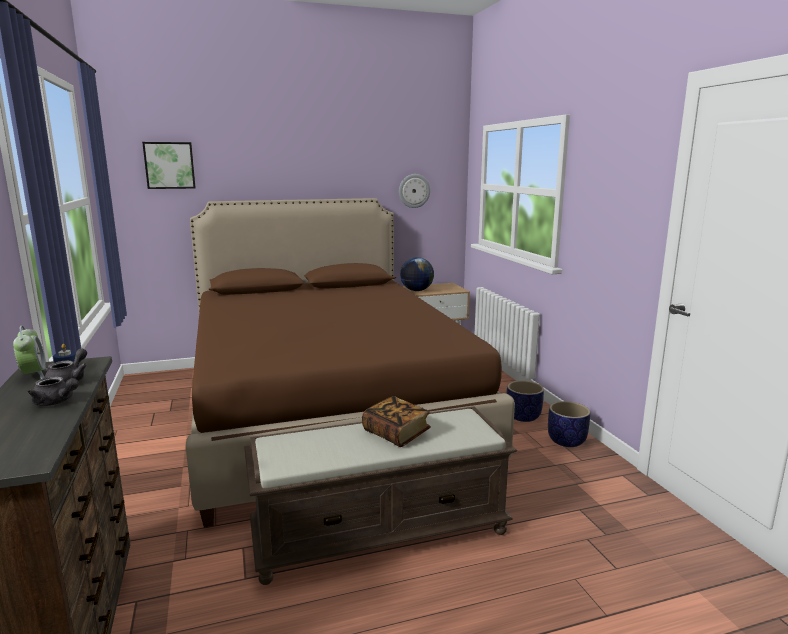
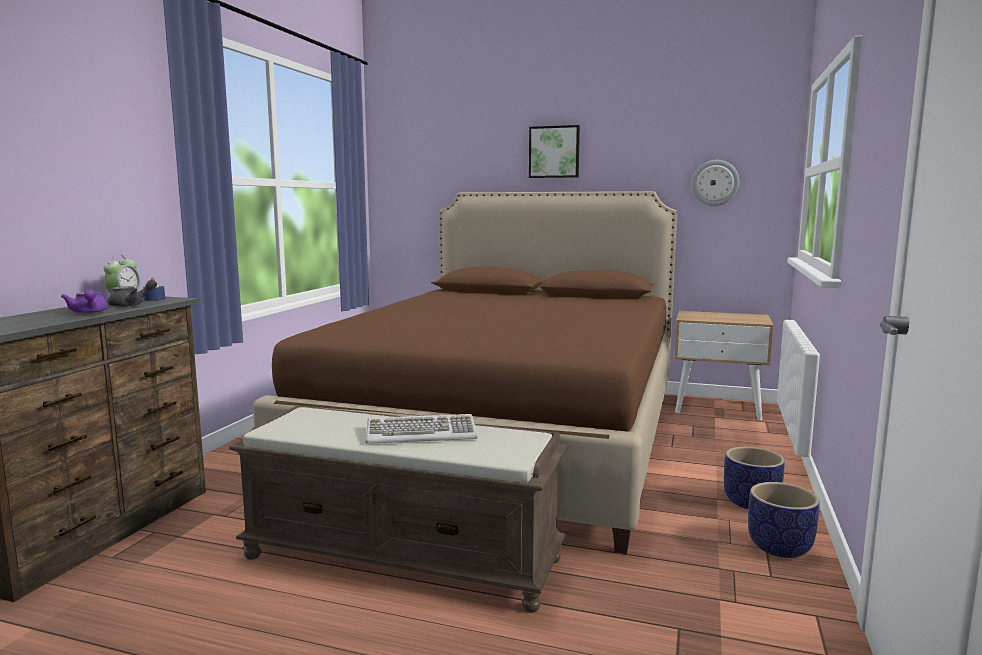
camera: 35 degrees right, 5 degrees down
(56, 402) = (89, 313): grey teapot -> purple teapot
(169, 165) = (430, 155): picture -> picture (554, 152)
(396, 433) = (421, 433): book -> keyboard
(416, 290) = (697, 316): globe -> none

